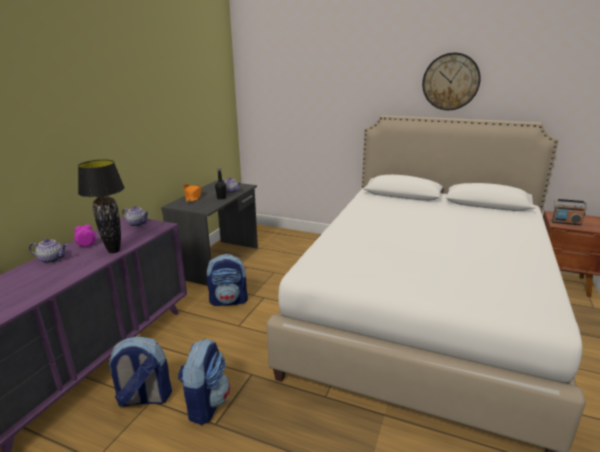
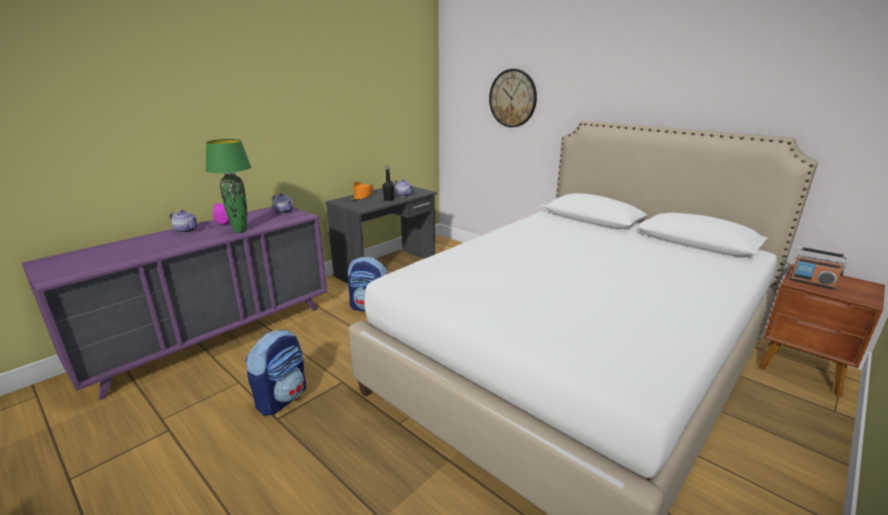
camera: 20 degrees right, 0 degrees up
(114, 251) = (240, 231): black table lamp -> green table lamp
(144, 398) = (234, 378): backpack -> none
(450, 81) = (673, 79): wall clock -> wall clock (513, 98)

